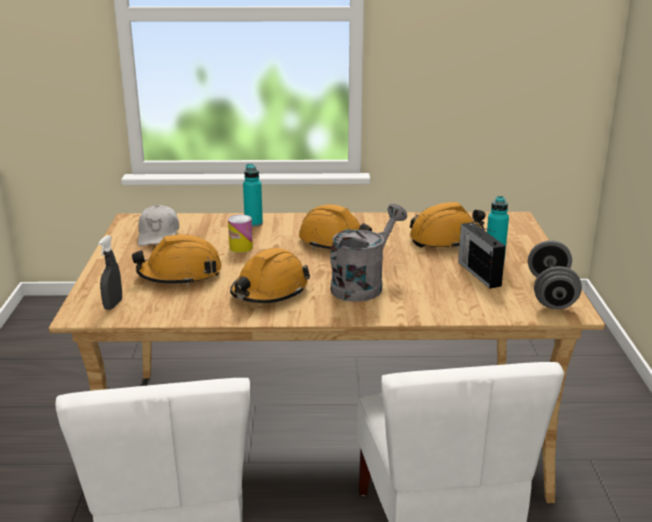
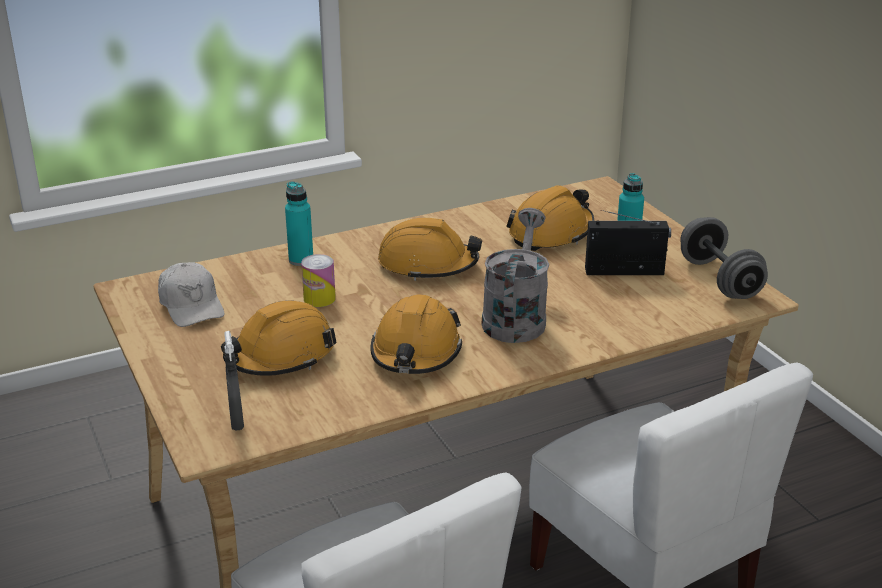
camera: 25 degrees left, 5 degrees up
(478, 273) = (626, 271): radio -> radio turned 135 degrees clockwise

